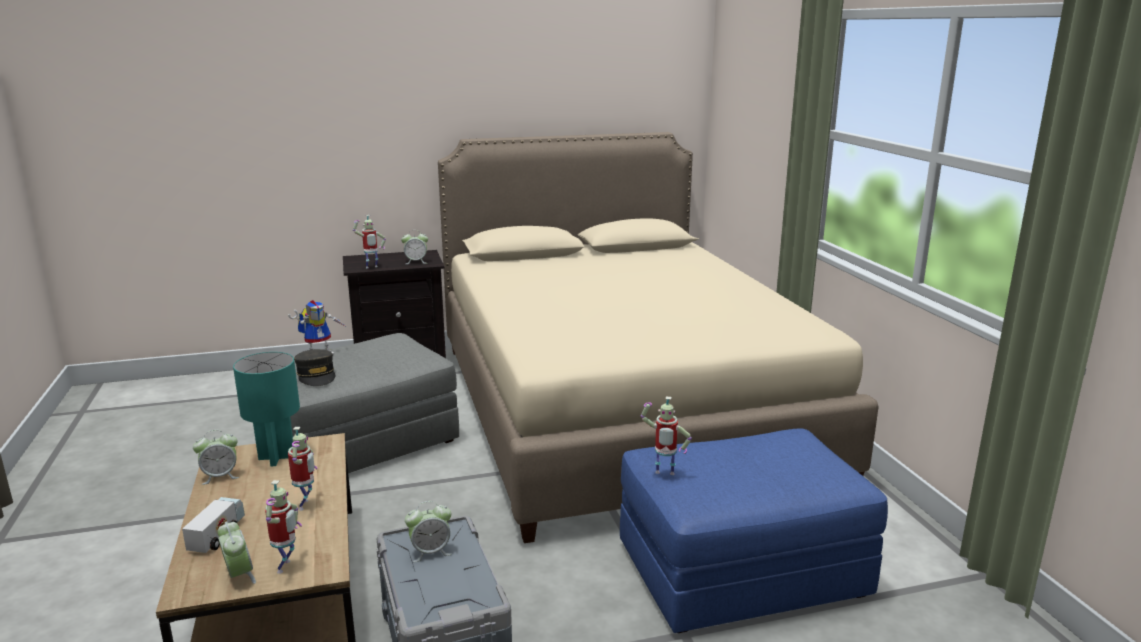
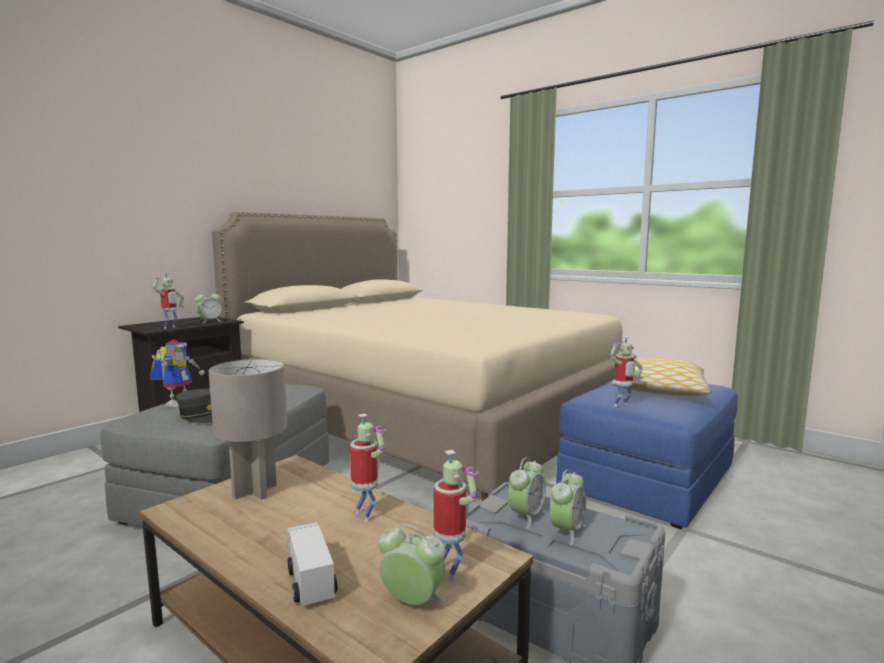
camera: 35 degrees left, 10 degrees down
(220, 476) = (210, 526): alarm clock -> alarm clock (567, 531)
(276, 458) = (254, 491): turquoise table lamp -> grey table lamp
(757, 467) = (658, 390): none -> pillow

